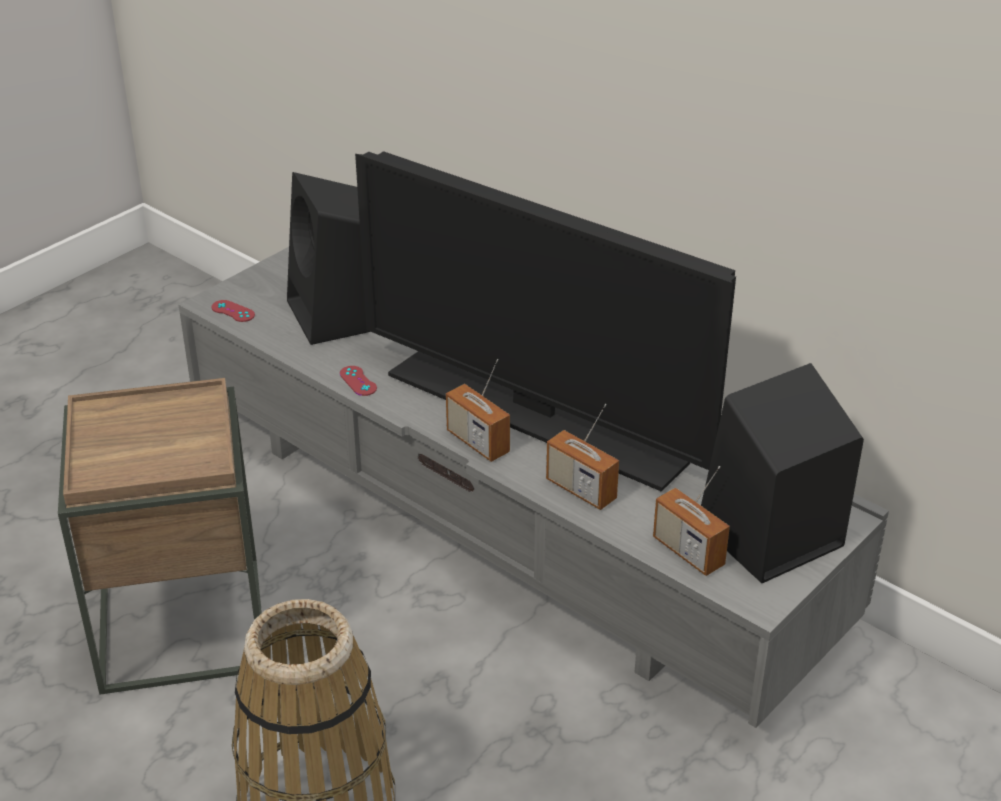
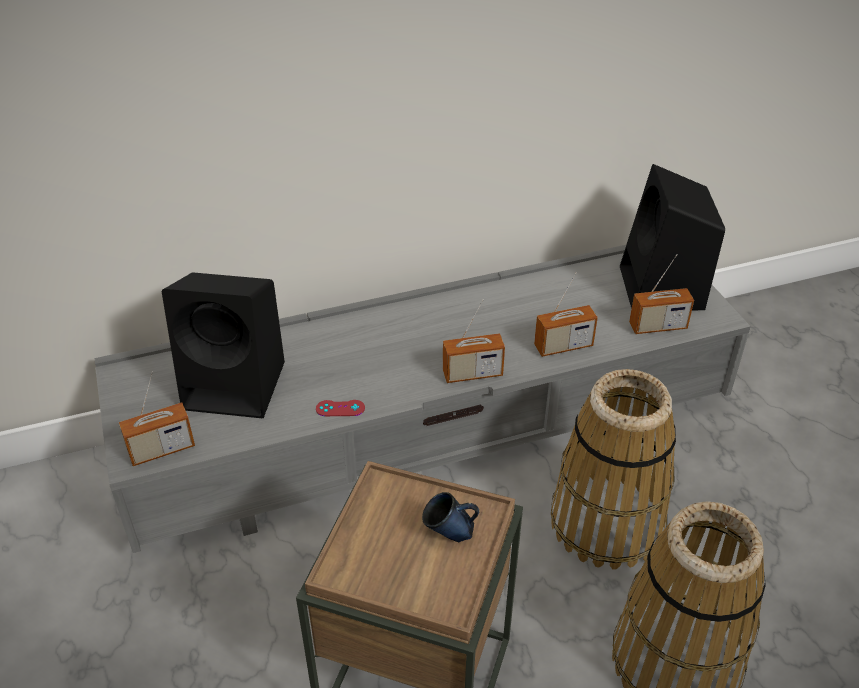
camera: 60 degrees left, 5 degrees up
(168, 453) = (450, 536): none -> blue mug
(233, 311) = (161, 450): red game controller -> radio
(474, 696) = (607, 522): none -> basket
(536, 418) = (466, 334): television -> none

